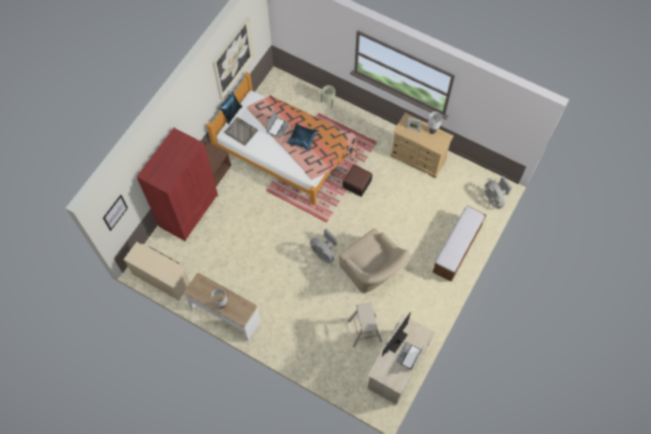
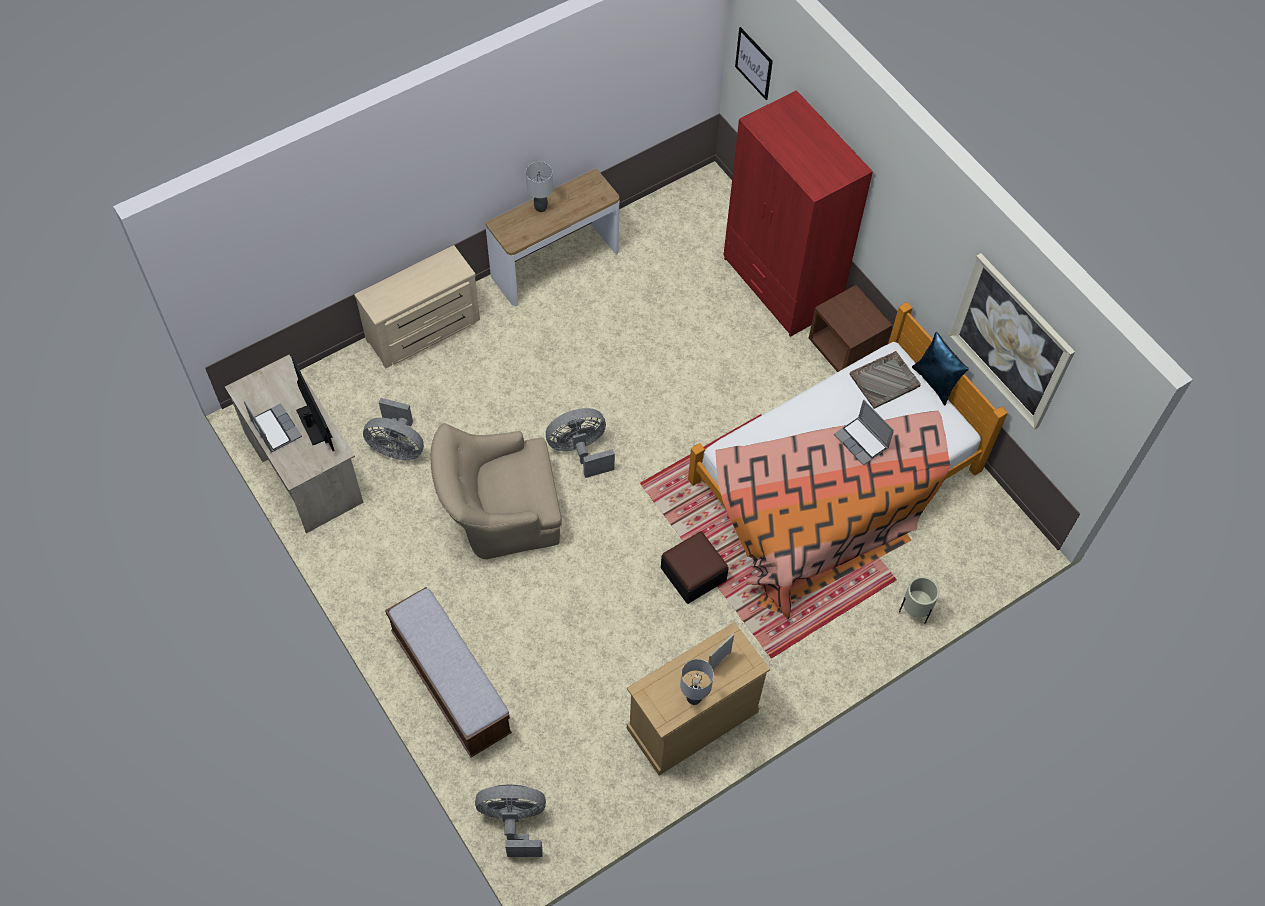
camera: 115 degrees right, 5 degrees down
(162, 277) = (674, 206): beige dresser -> beige dresser (424, 331)
(303, 138) = (815, 474): blue pillow -> none
(364, 331) = (397, 447): beige stool -> grey fan

